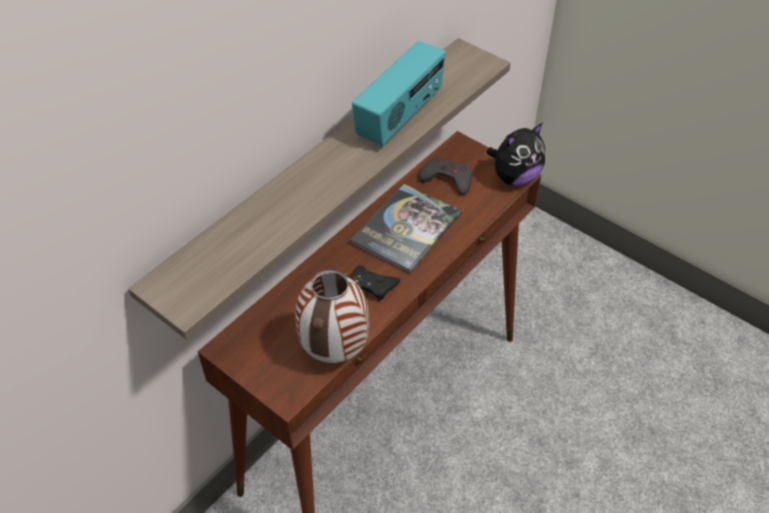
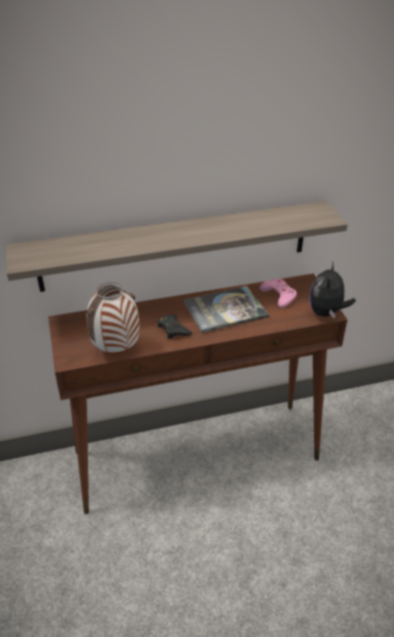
camera: 35 degrees right, 10 degrees down
(400, 117) = (240, 226): radio -> none
(447, 179) = (278, 295): grey game controller -> pink game controller
(514, 177) = (326, 312): plush toy -> plush toy turned 105 degrees clockwise

